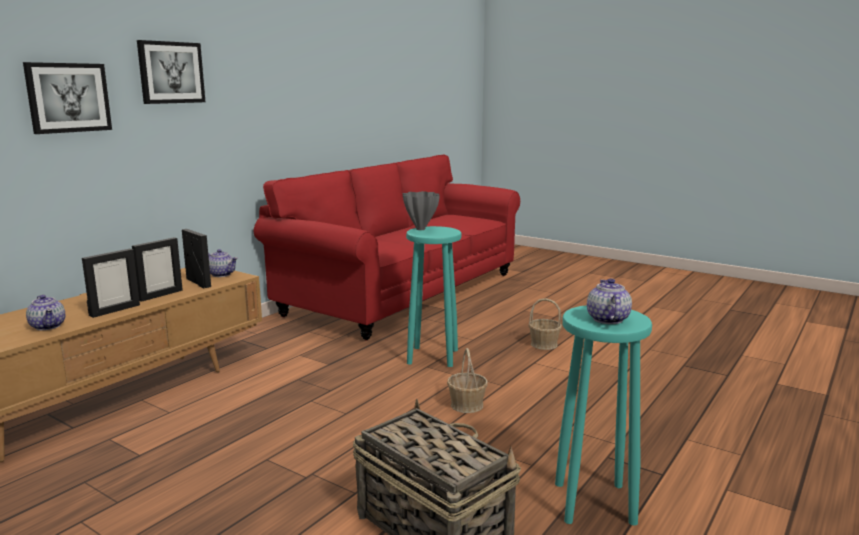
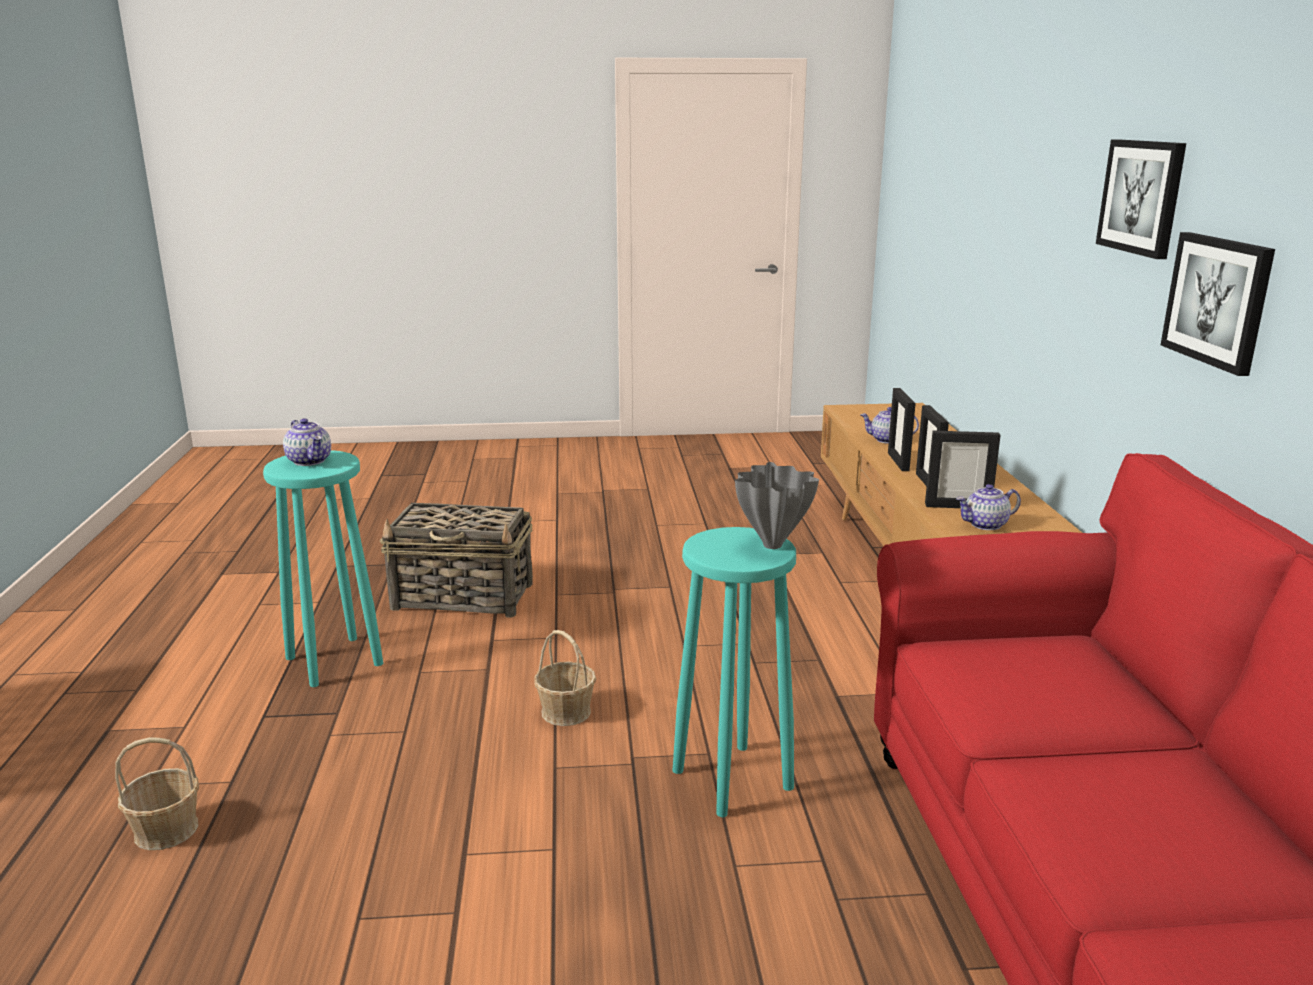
camera: 140 degrees right, 5 degrees up
(68, 97) = (1051, 219): picture -> picture (1218, 301)
(544, 344) = (584, 926): basket -> basket (166, 830)

